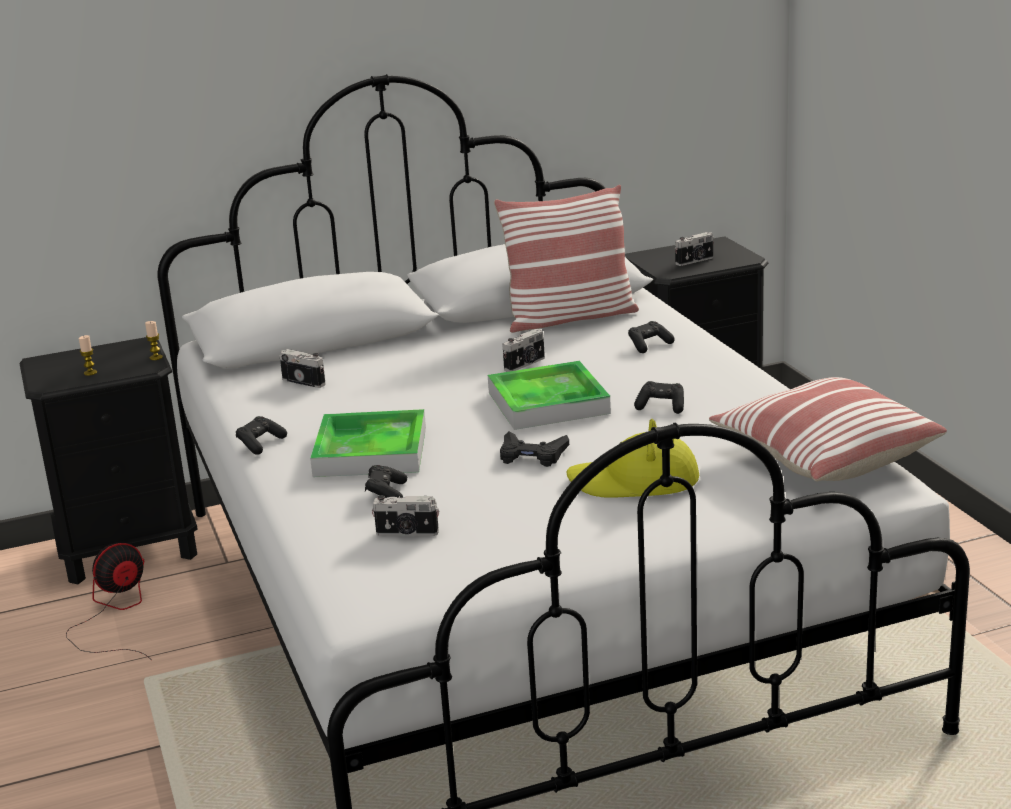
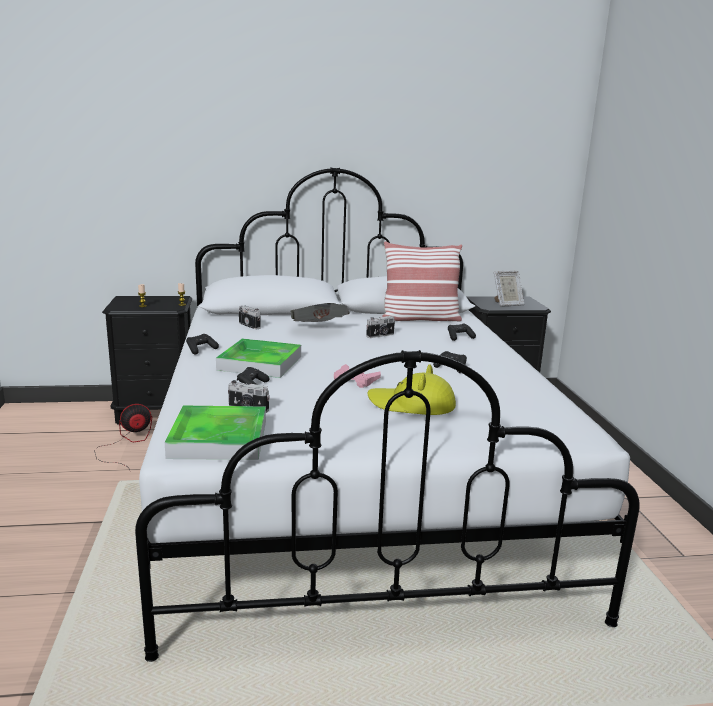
camera: 10 degrees right, 5 degrees down
(422, 370) = (319, 330): none -> newspaper
(532, 455) = (355, 380): black game controller -> pink game controller
(548, 403) = (382, 355): tray -> tray (219, 439)
(695, 261) = (507, 304): camera -> picture frame
(823, 456) = (546, 411): pillow -> none

